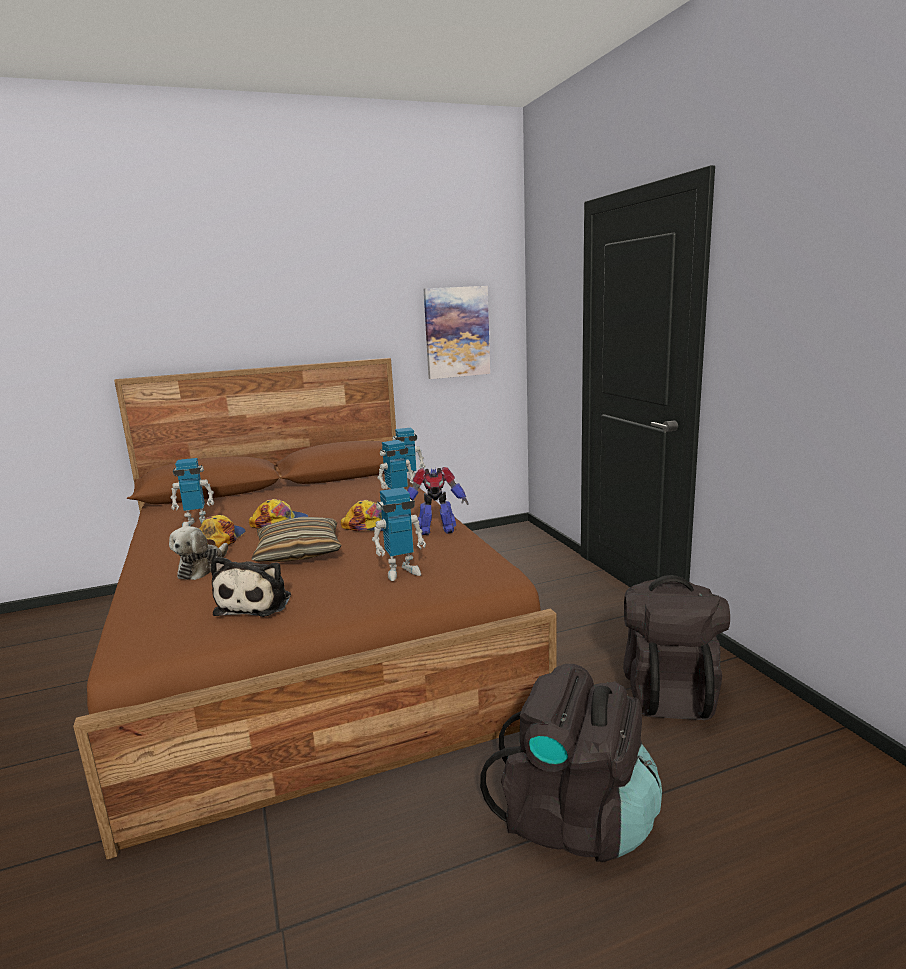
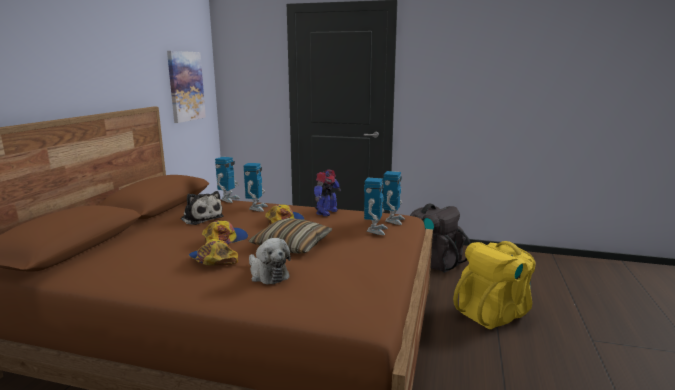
camera: 55 degrees left, 0 degrees up
(196, 523) = (147, 264): toy robot -> toy robot (393, 220)
(256, 603) = (360, 269): plush toy -> plush toy (201, 218)
(574, 820) = (493, 313): black backpack -> yellow backpack

